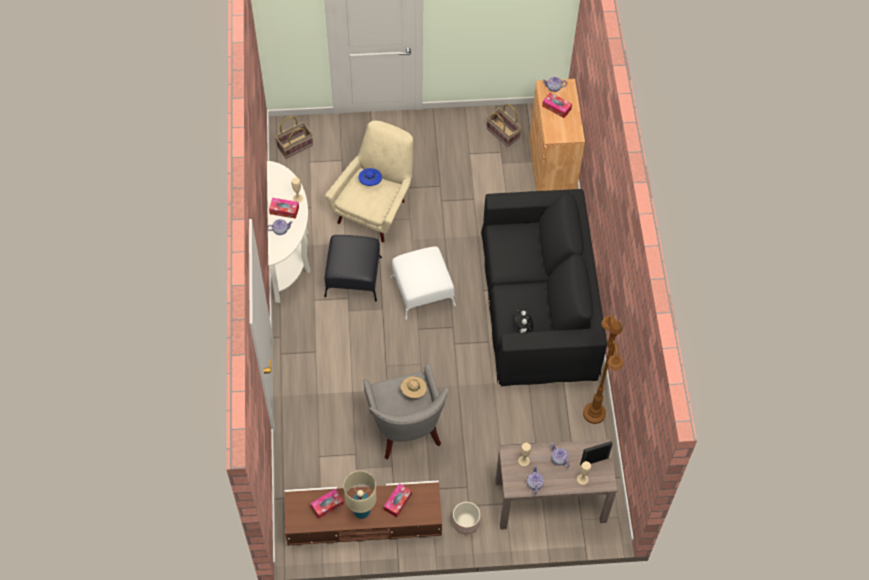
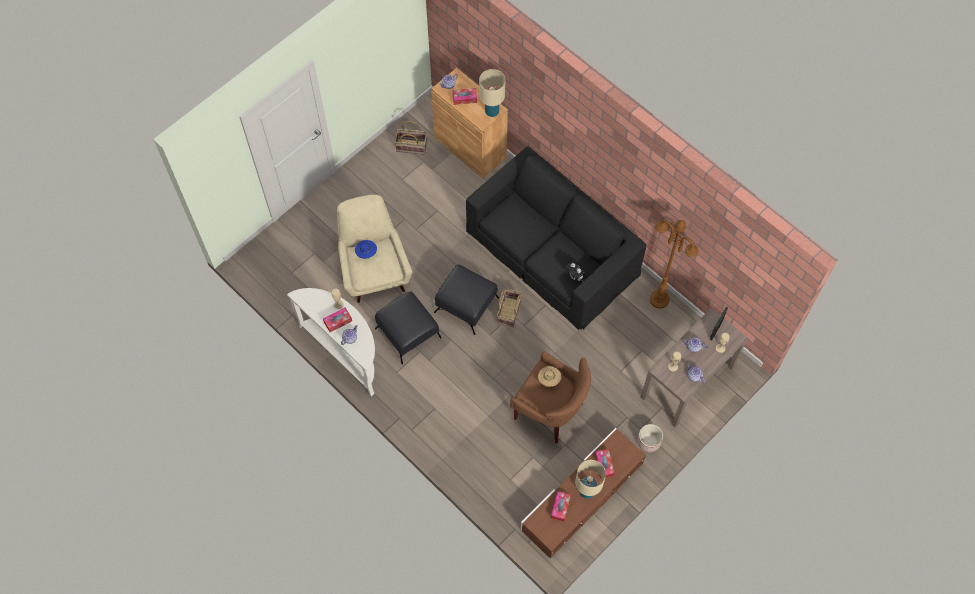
camera: 40 degrees left, 5 degrees up
(295, 146) = (268, 268): basket -> basket (508, 311)
(405, 430) = (550, 412): grey armchair -> brown armchair
(422, 290) = (466, 304): white ottoman -> black ottoman
(569, 134) = (491, 112): none -> beige table lamp

